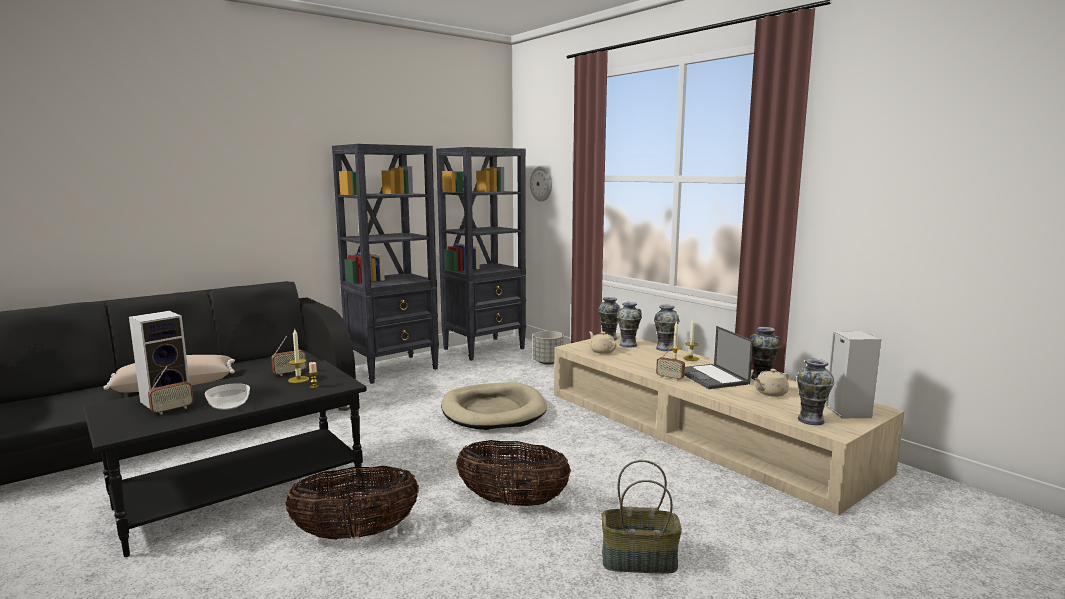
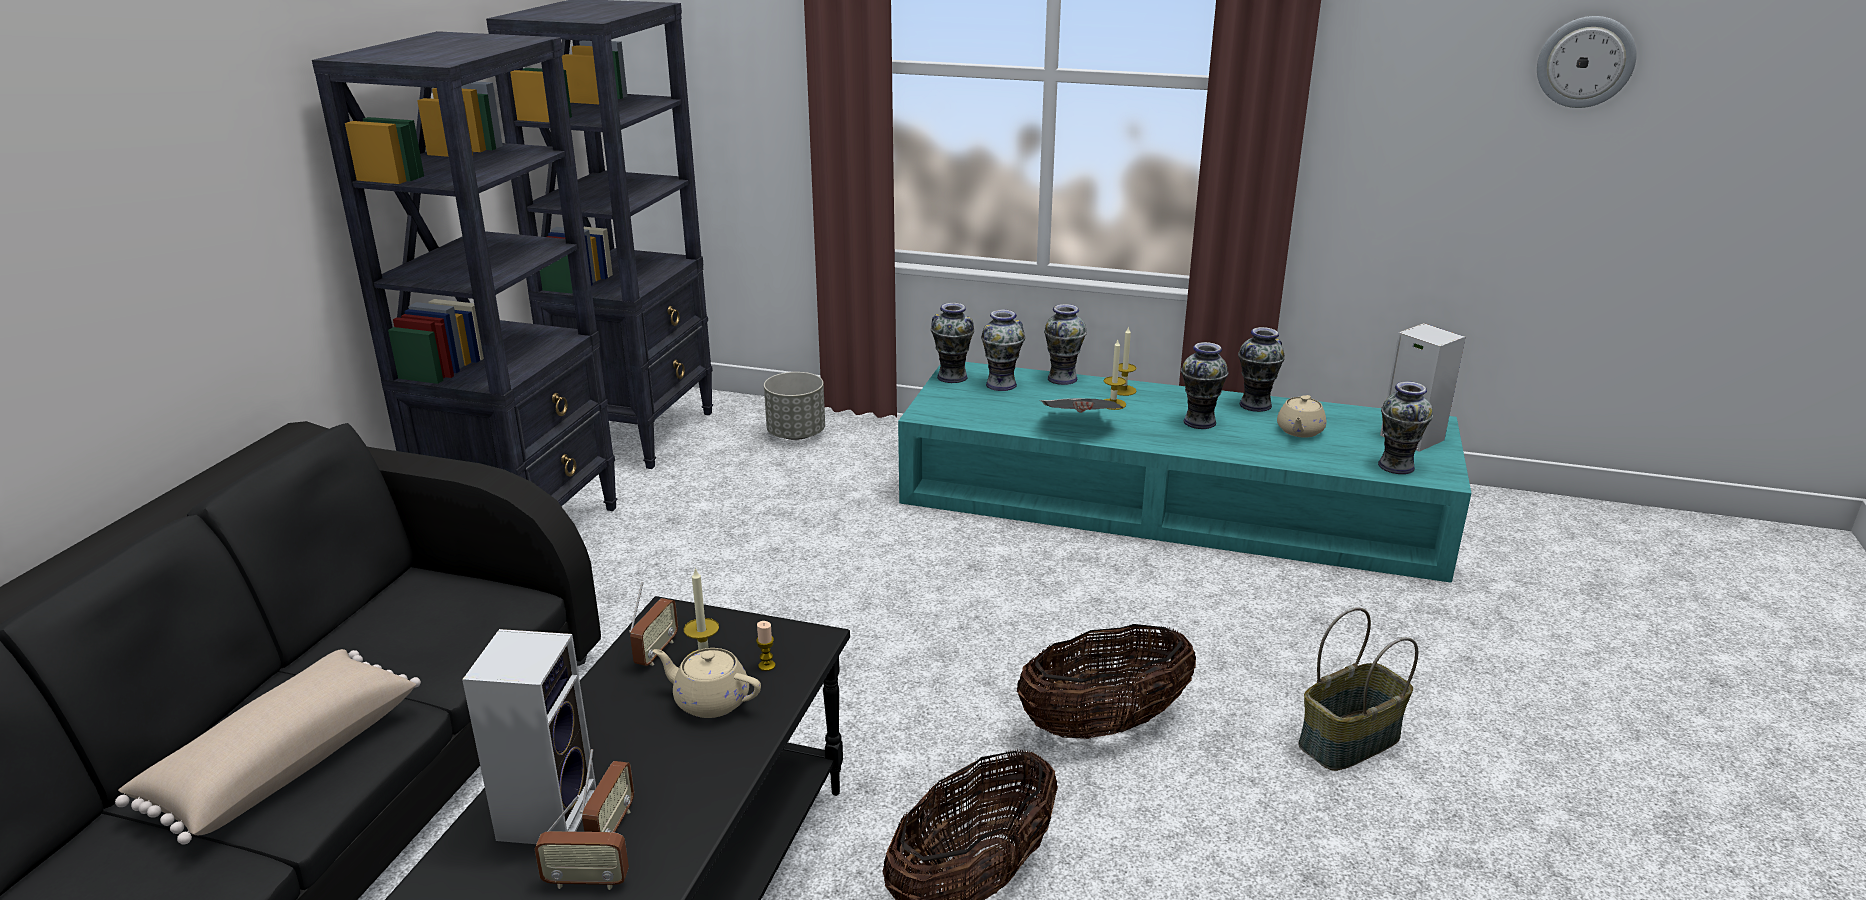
camera: 35 degrees left, 15 degrees up
(229, 405) = (699, 770): bowl -> none
(493, 411) = (849, 569): beige dog bed -> none
(541, 184) = (698, 71): wall clock -> wall clock (1585, 62)
(602, 351) = (984, 410): beige teapot -> beige teapot (710, 701)
(640, 365) = (1080, 425): none -> newspaper
(670, 378) = (1152, 440): radio -> radio (586, 881)
(700, 428) = (1170, 500): beige tv stand -> turquoise tv stand
(712, 377) = (1200, 422): laptop -> vase

